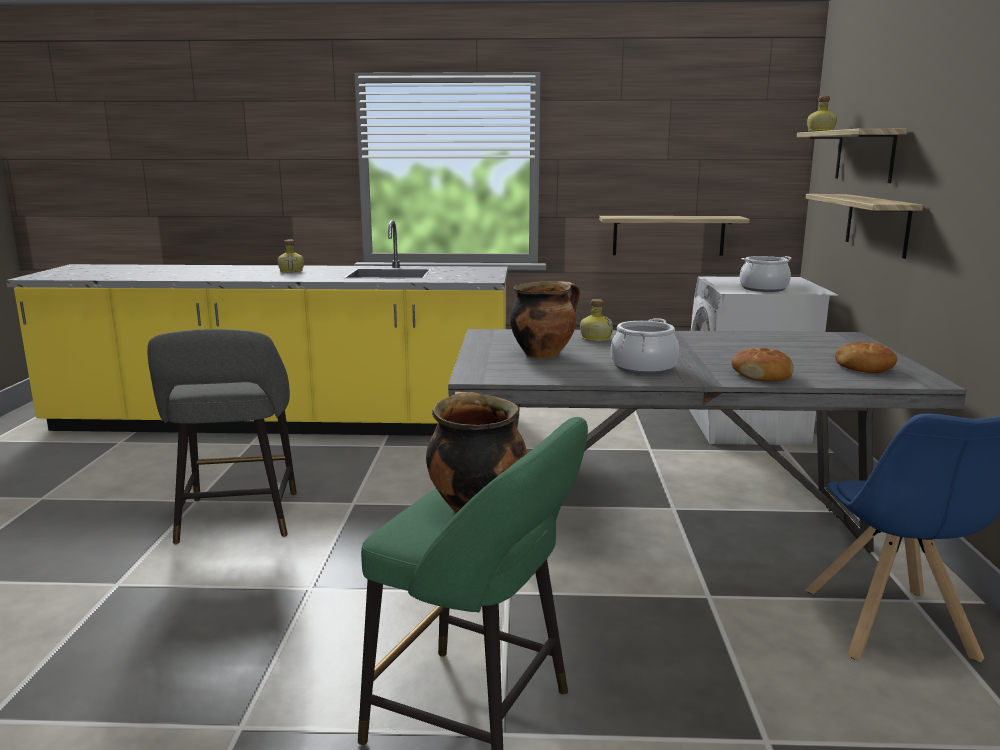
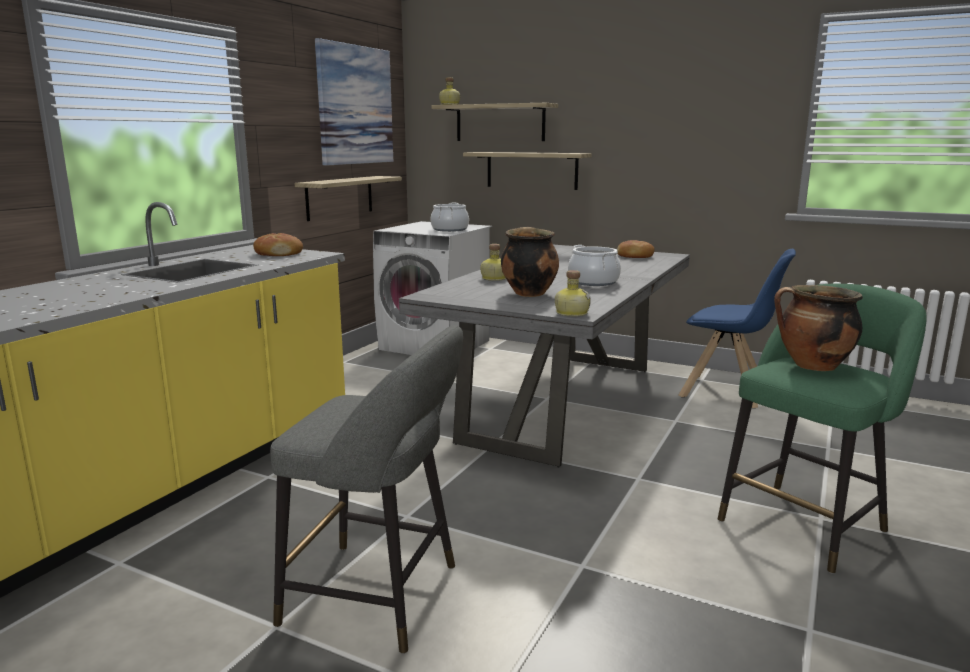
camera: 65 degrees left, 0 degrees up
(292, 271) = (56, 293): bottle -> bottle (571, 313)
(710, 135) = (355, 105): none -> picture
(762, 375) = (635, 269): bread -> bread (278, 253)

